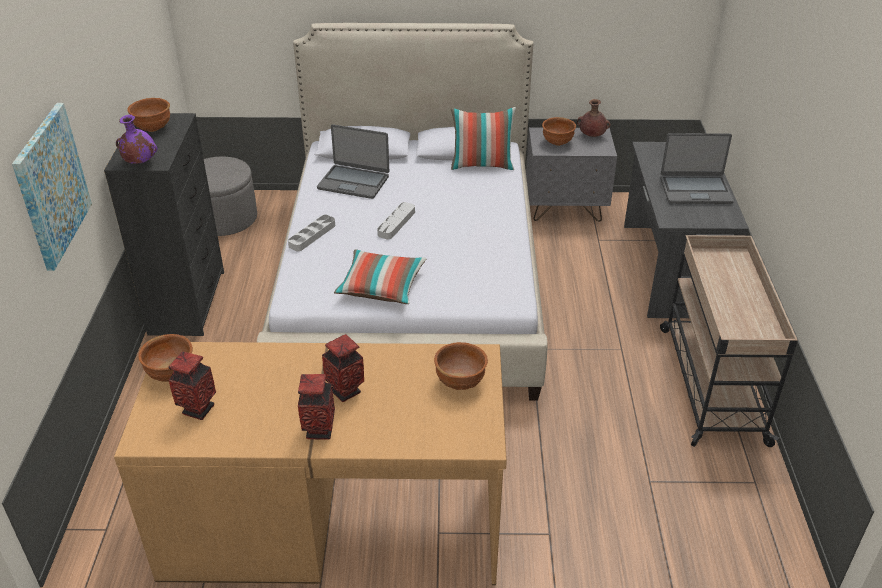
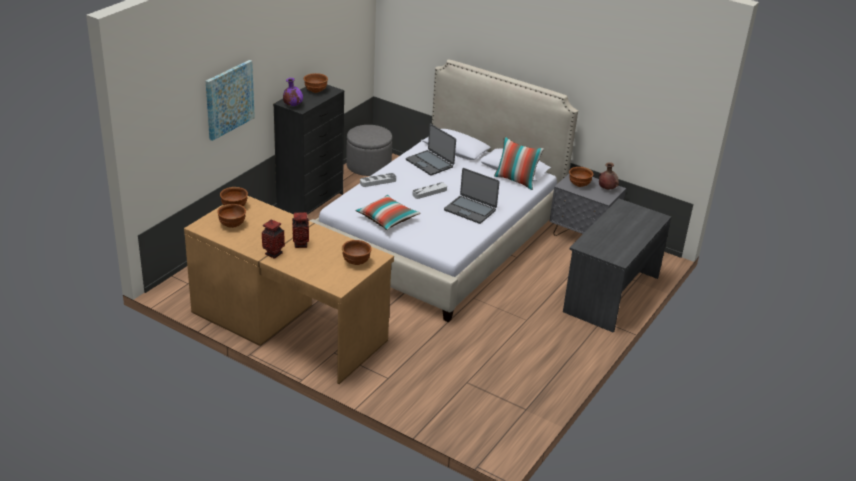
camera: 30 degrees right, 5 degrees down
(198, 409) = (232, 225): vase -> brown bowl
(695, 190) = (620, 237): laptop -> laptop (470, 210)
(711, 383) = (560, 357): beige cart -> none

